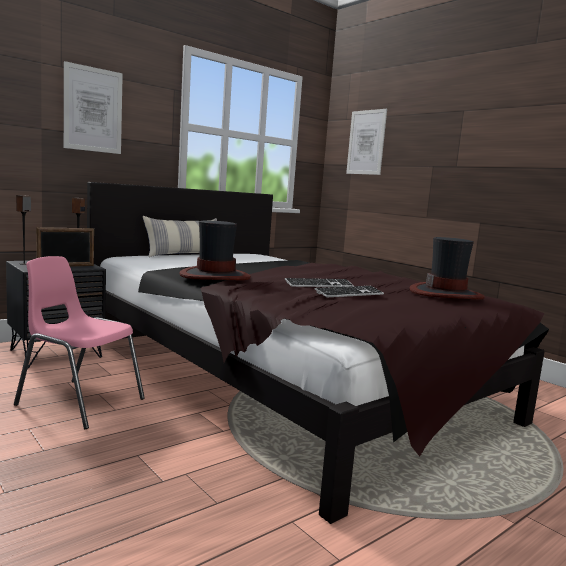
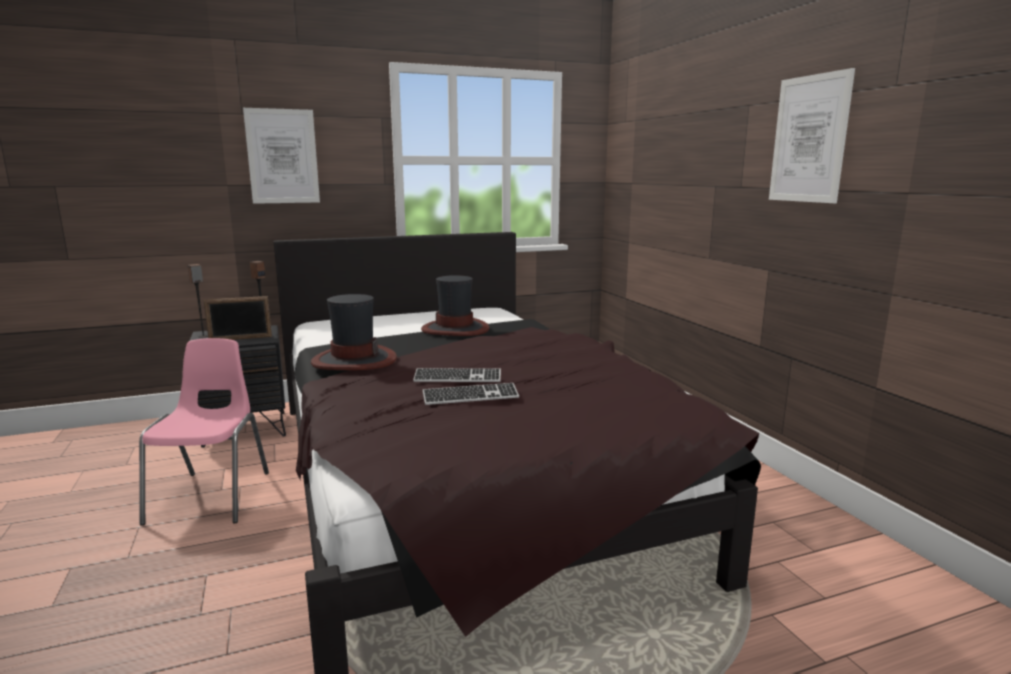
camera: 20 degrees right, 5 degrees up
(79, 402) = (212, 496): pink chair -> pink chair turned 45 degrees clockwise
(184, 255) = (392, 316): pillow -> none
(366, 142) = (644, 153): picture -> picture (809, 139)
(446, 294) = (623, 395): hat -> hat (455, 329)

